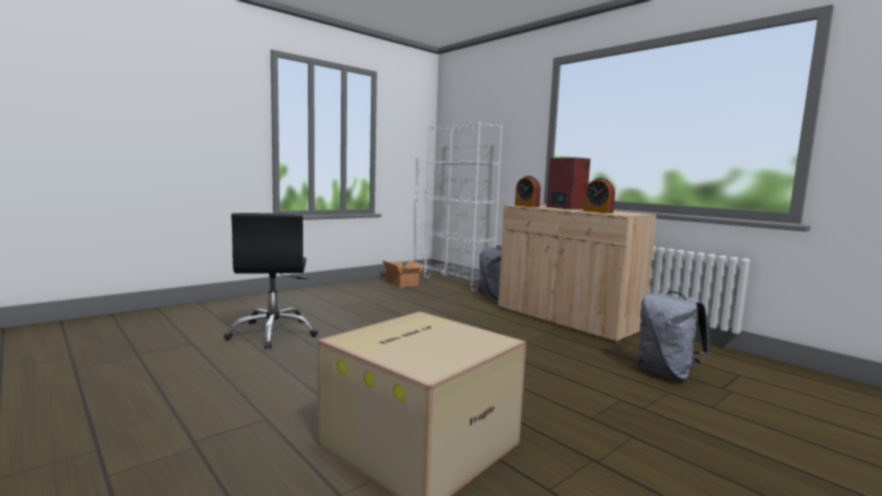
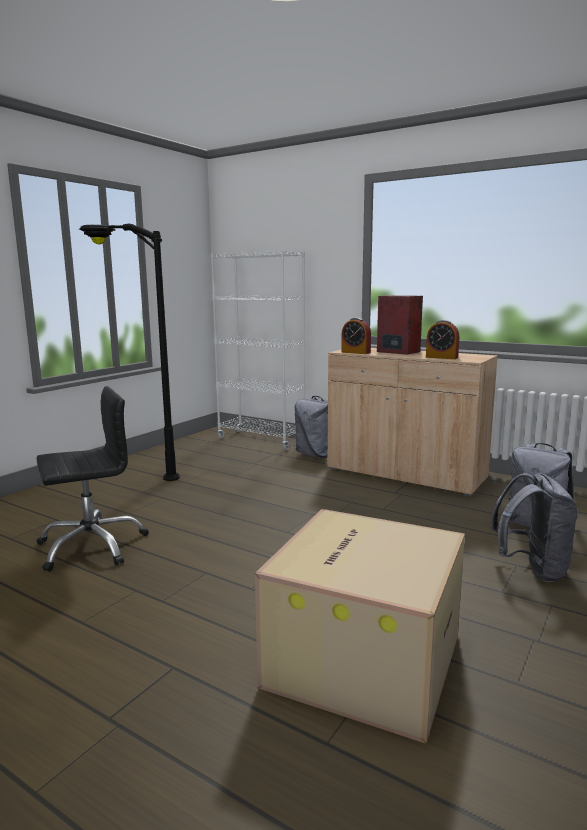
camera: 15 degrees left, 5 degrees up
(273, 333) = (92, 546): black office chair -> black office chair turned 90 degrees counterclockwise
(341, 292) = (132, 471): none -> black floor lamp
(402, 283) = (197, 448): cardboard box -> none
(634, 405) = (532, 569): none -> grey backpack

